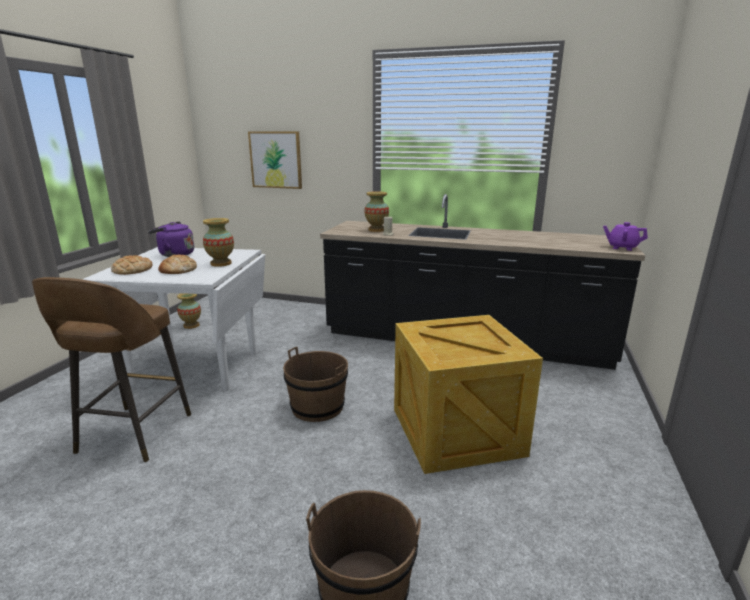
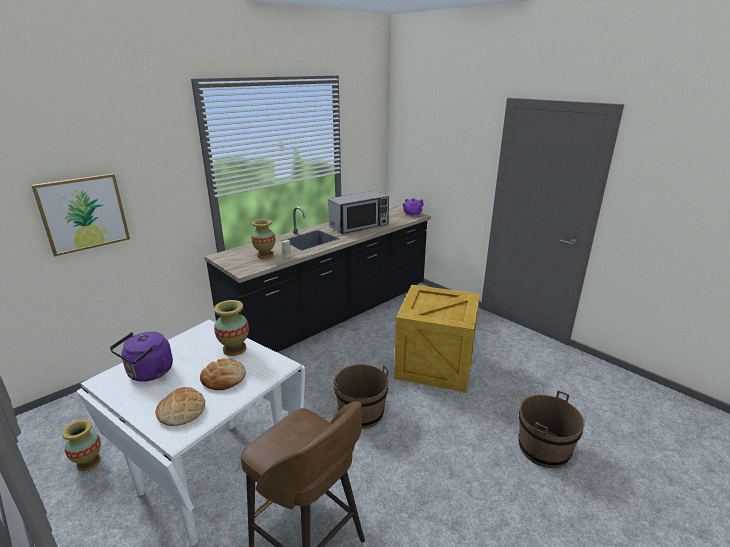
camera: 60 degrees left, 5 degrees up
(518, 238) = (359, 226): none -> microwave

